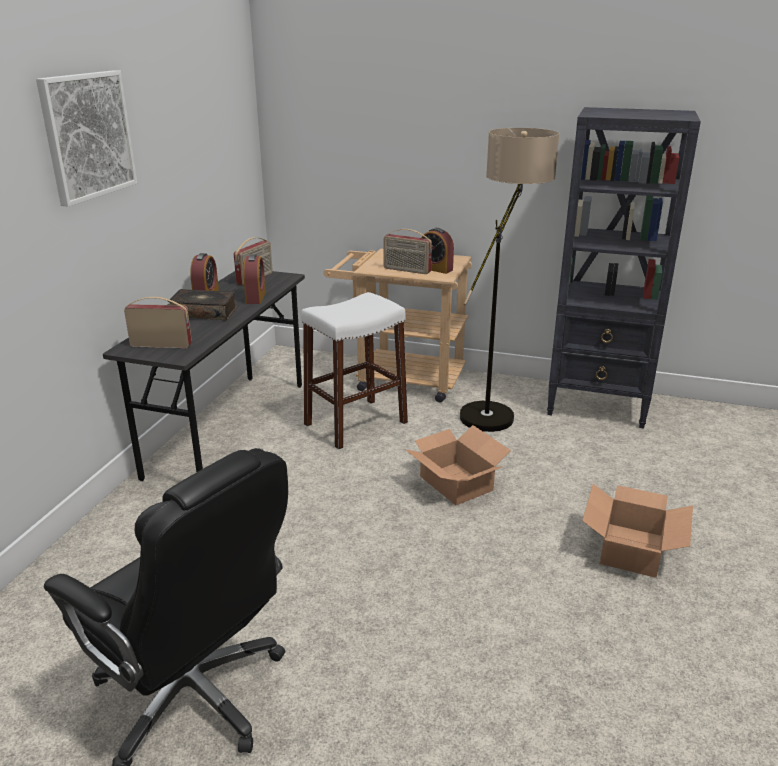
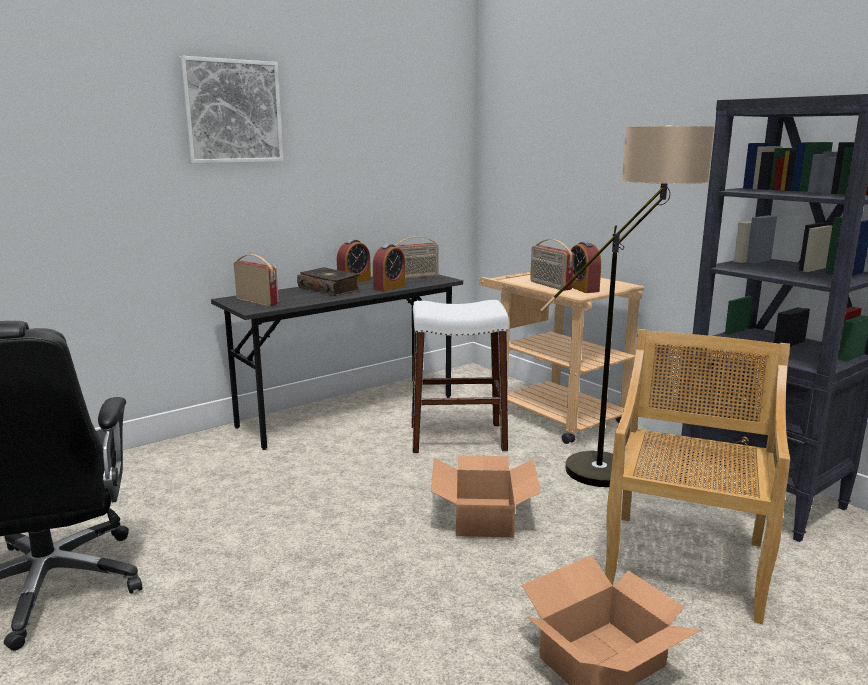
camera: 35 degrees right, 10 degrees down
(604, 466) = (685, 562): none -> beige chair

